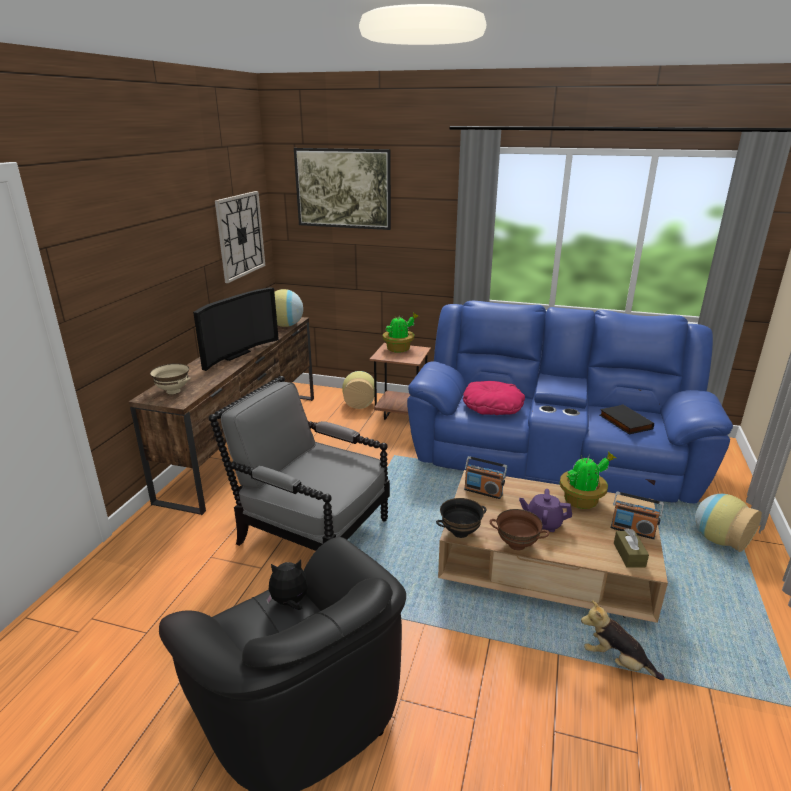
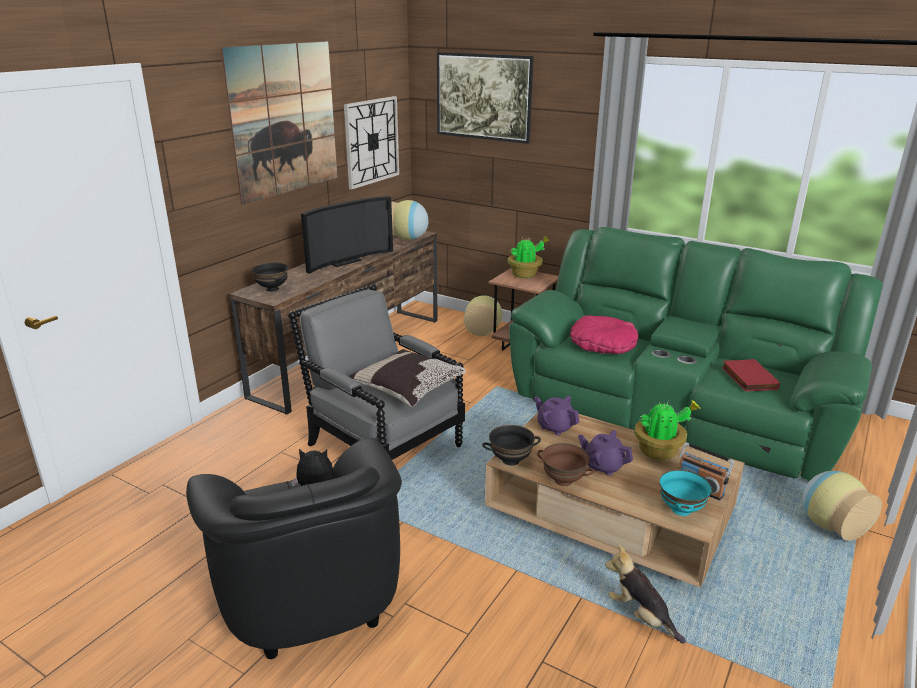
camera: 15 degrees right, 0 degrees up
(164, 218) = (284, 120): none -> picture
(173, 391) = (272, 289): beige bowl -> black bowl
(338, 475) = (408, 388): none -> pillow
(483, 491) = (555, 427): radio -> purple teapot
(552, 454) = (674, 409): blue sofa -> green sofa
(624, 422) = (747, 378): black book -> red book
(629, 555) = (681, 510): brown tissue box -> turquoise bowl

